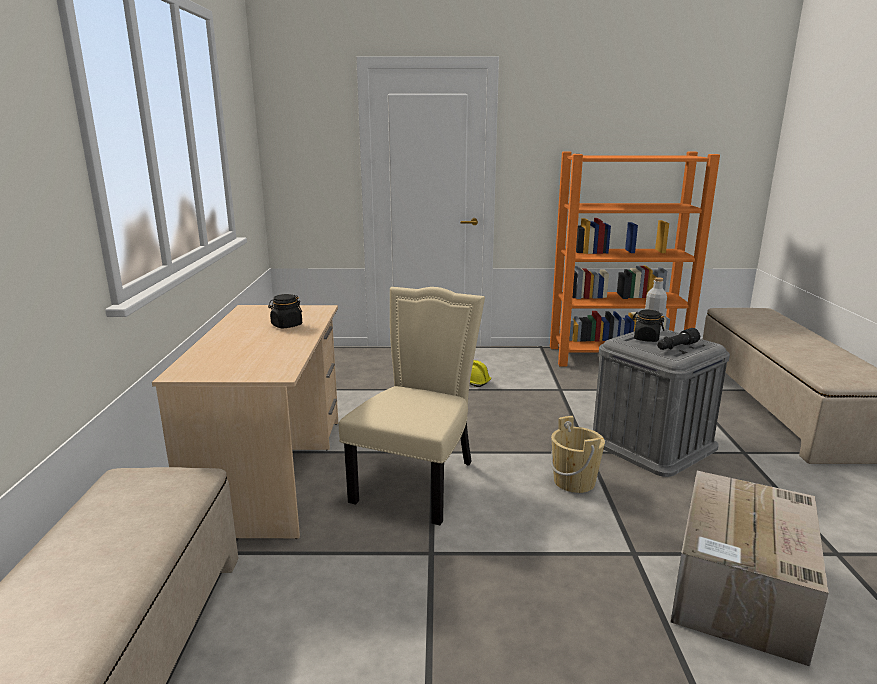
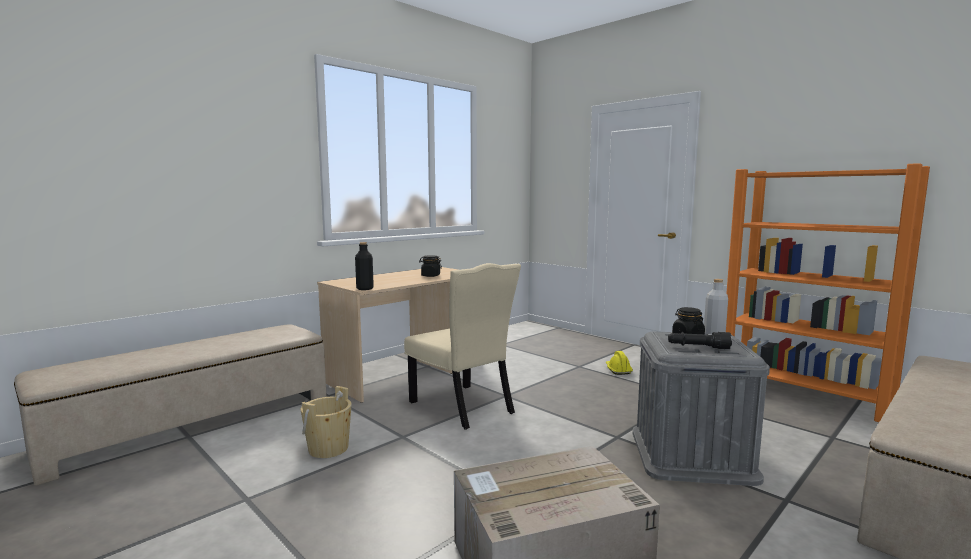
camera: 45 degrees right, 10 degrees down
(280, 373) = (365, 289): none -> black bottle
(416, 484) = (462, 406): beige chair -> beige chair turned 75 degrees clockwise
(574, 481) = (565, 446): beige bucket -> beige bucket (328, 448)

